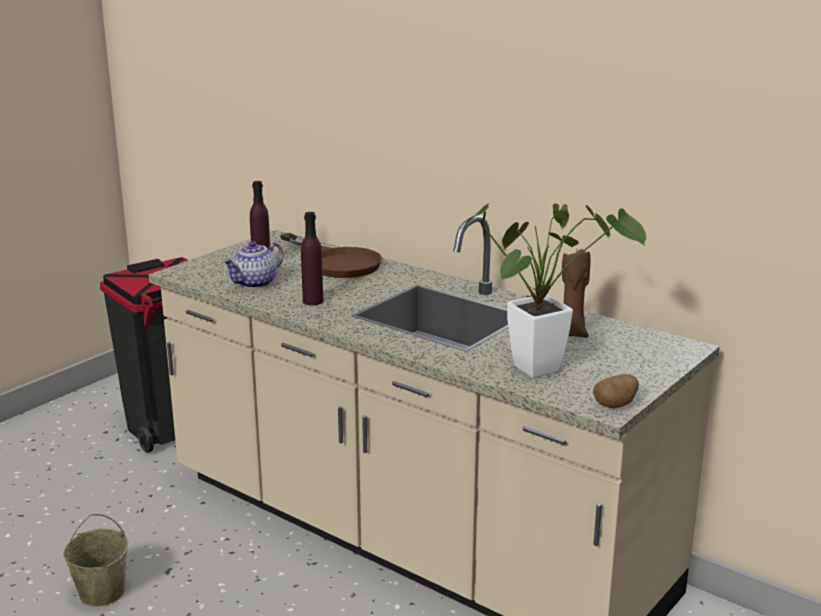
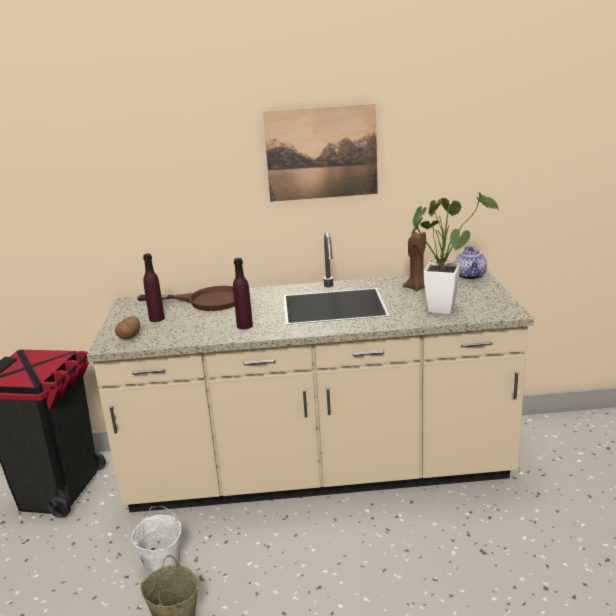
camera: 40 degrees left, 0 degrees up
(157, 540) = (162, 565): none -> white bucket
(255, 284) = (182, 331): teapot -> teapot (471, 276)
(508, 103) = (321, 153): none -> picture
(615, 404) = (509, 309): potato -> potato (130, 336)

